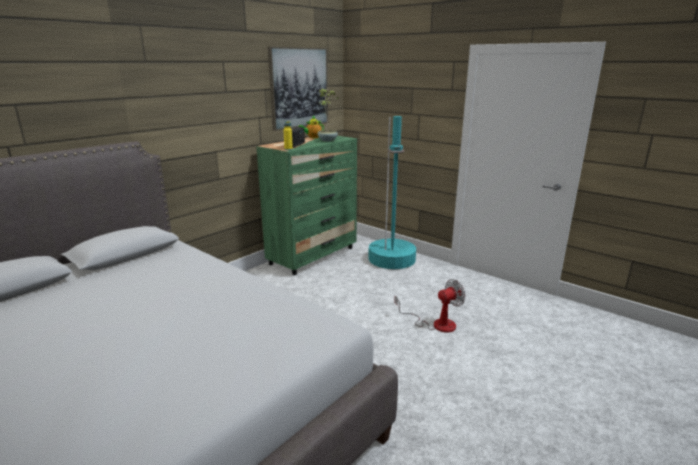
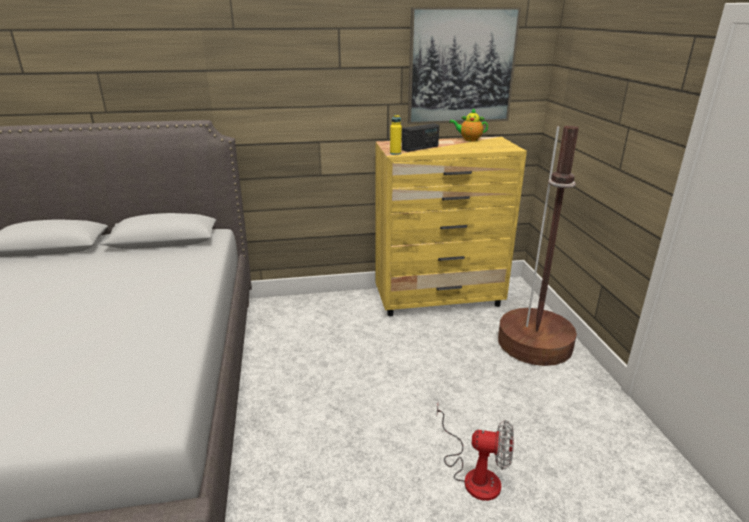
camera: 40 degrees right, 5 degrees up
(313, 256) = (439, 299): green dresser -> yellow dresser
(328, 140) = (477, 148): potted plant -> none
(392, 259) = (535, 343): turquoise floor lamp -> brown floor lamp

